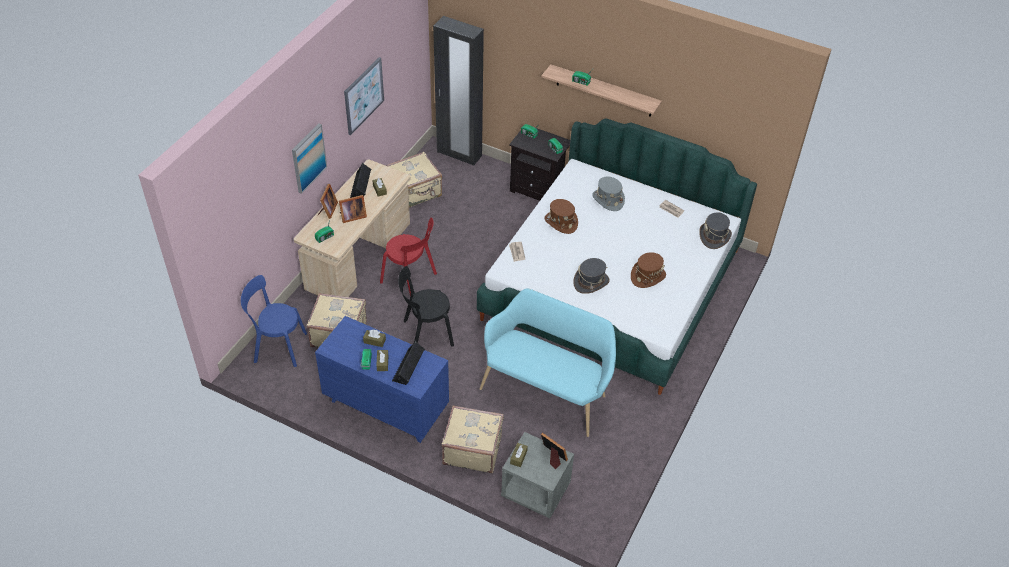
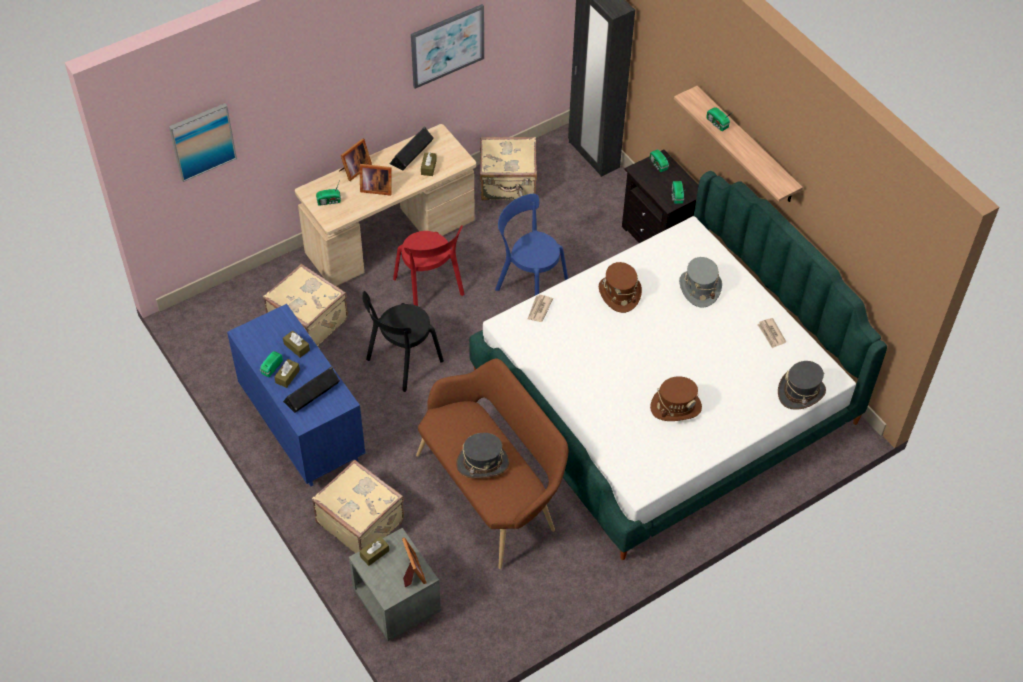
camera: 30 degrees right, 5 degrees up
(277, 347) = (235, 307): blue chair -> blue chair (529, 282)
(308, 158) = (336, 100): picture -> picture (202, 141)
(425, 333) = (402, 362): black chair -> black chair turned 60 degrees counterclockwise
(547, 390) = (492, 491): turquoise bench -> brown bench
(591, 282) = (600, 384): grey hat -> grey hat (482, 463)

